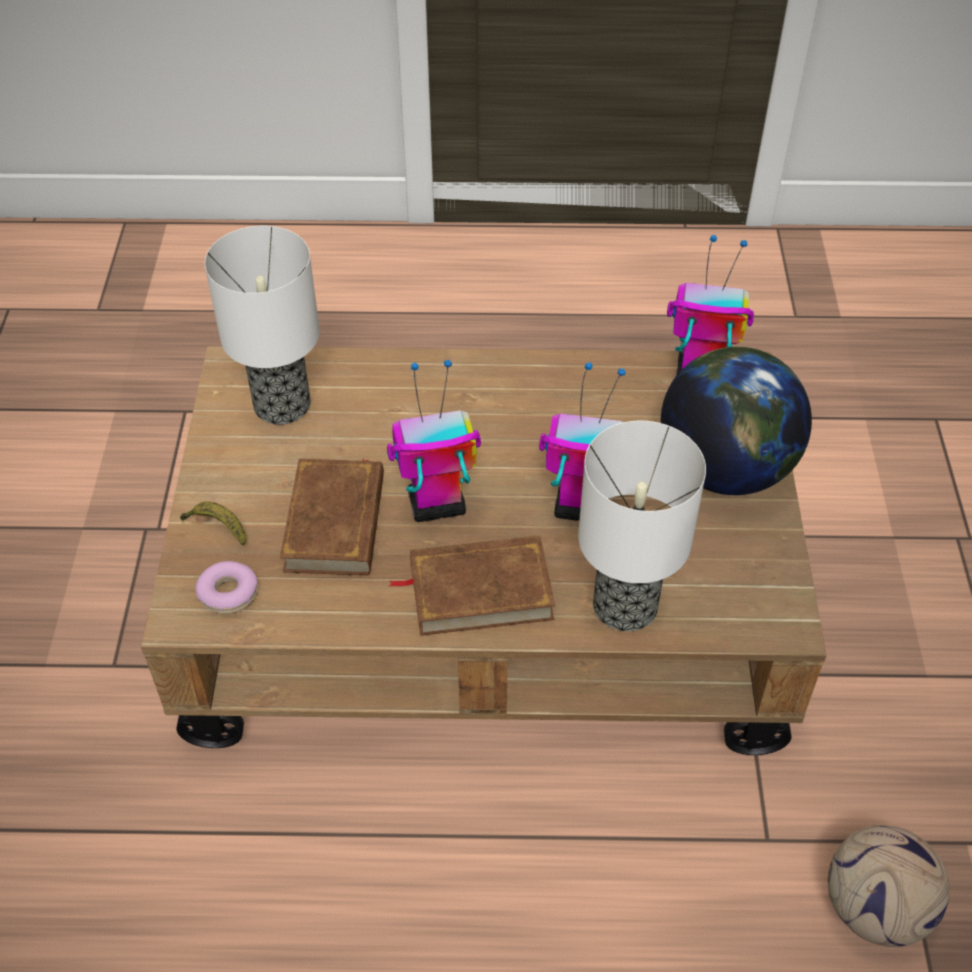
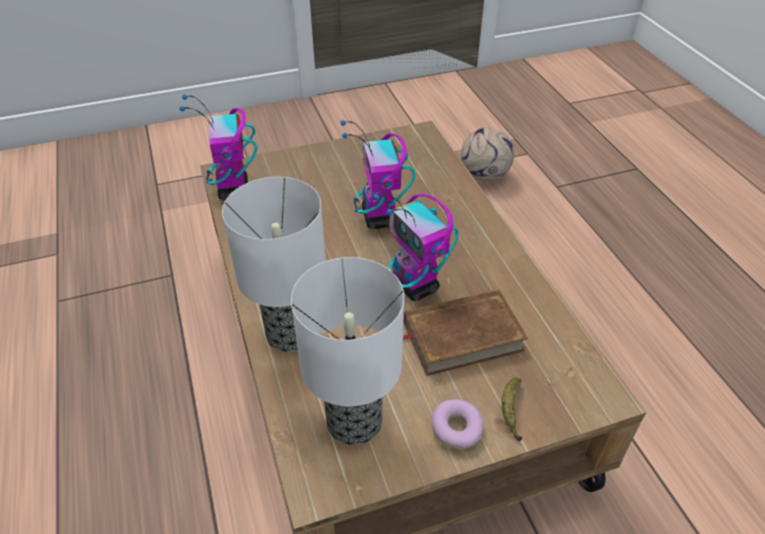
camera: 110 degrees left, 5 degrees down
(228, 593) = (564, 376): donut -> donut (456, 429)
(480, 590) = (472, 245): brown book -> none
(626, 607) = (445, 186): table lamp -> table lamp (292, 332)
(725, 468) = (317, 167): globe -> none

